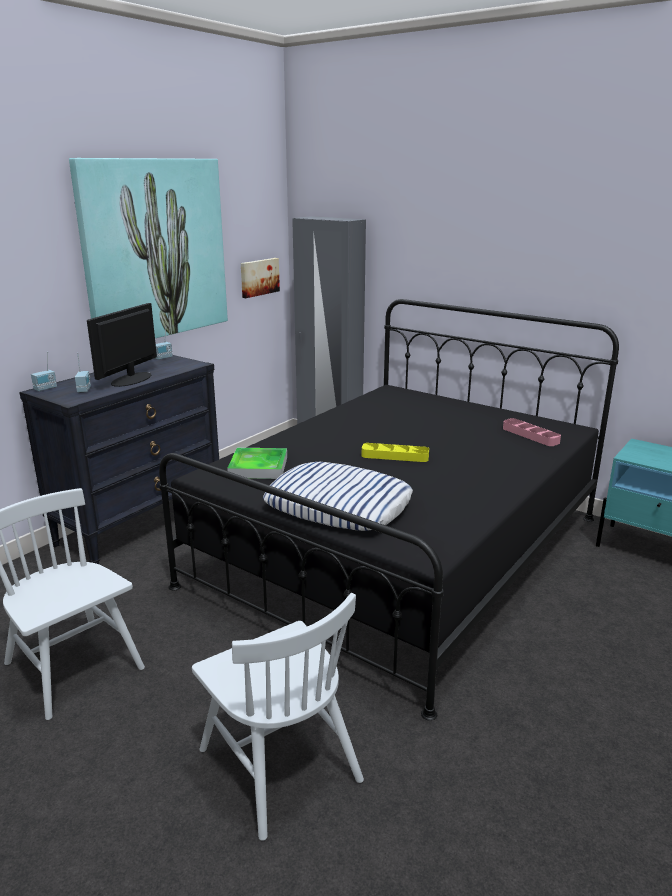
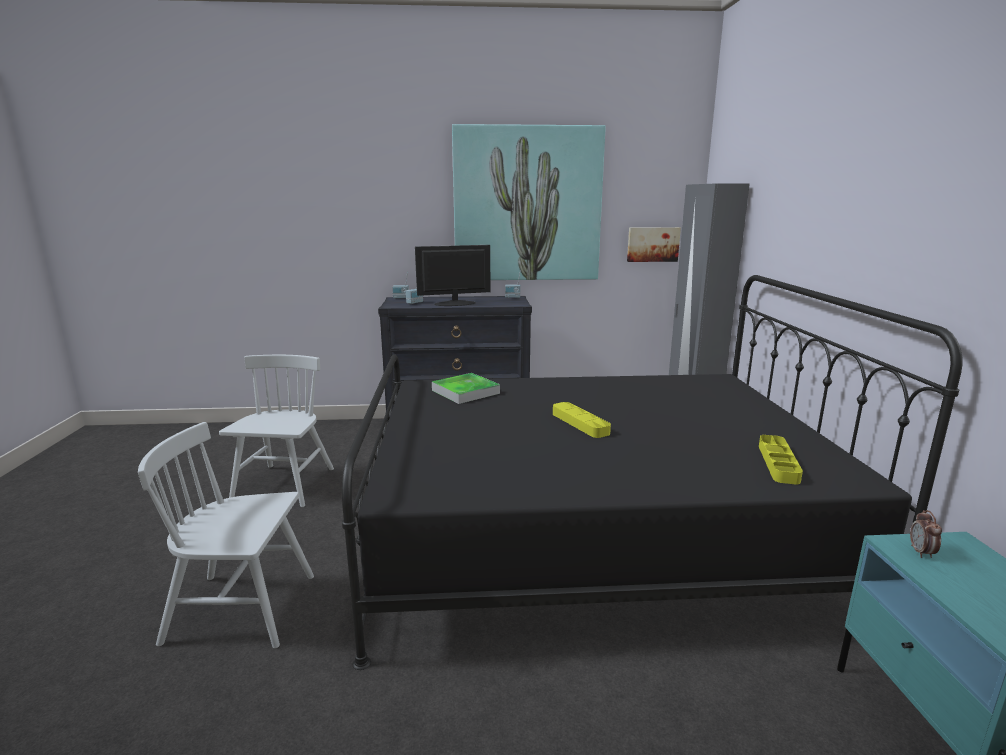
camera: 50 degrees right, 5 degrees down
(279, 763) = (242, 609): white chair -> white chair turned 75 degrees clockwise
(339, 505) = (444, 434): pillow -> none
(530, 435) = (778, 463): pink tray -> yellow tray
(639, 455) = (921, 552): none -> alarm clock

